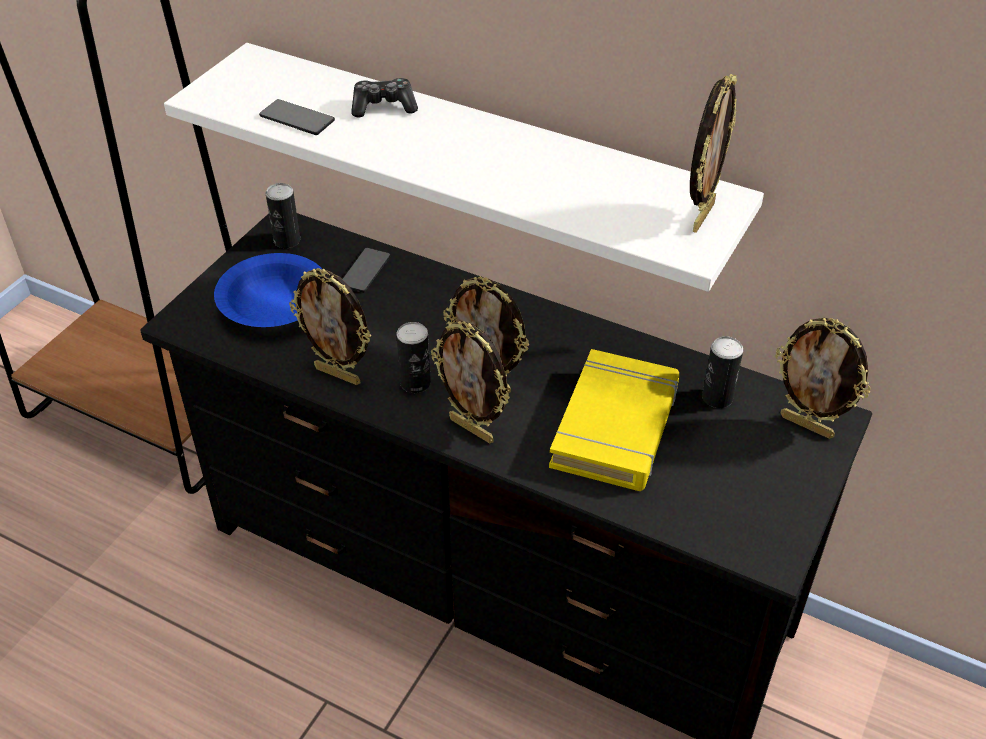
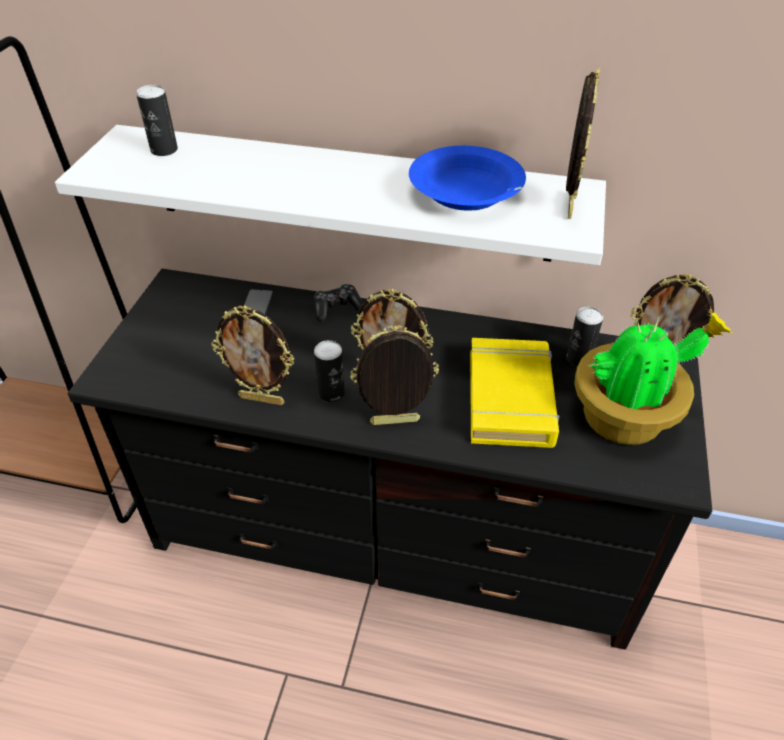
camera: 15 degrees left, 0 degrees up
(274, 305) = (185, 350): blue bowl -> blue bowl (465, 193)
(287, 240) = (179, 295): can -> can (164, 150)
(297, 119) = (185, 178): phone -> none
(384, 106) = (260, 158): game controller -> game controller (337, 308)
(473, 429) = (394, 423): picture frame -> picture frame turned 150 degrees clockwise
(743, 476) = (626, 418): none -> potted plant

